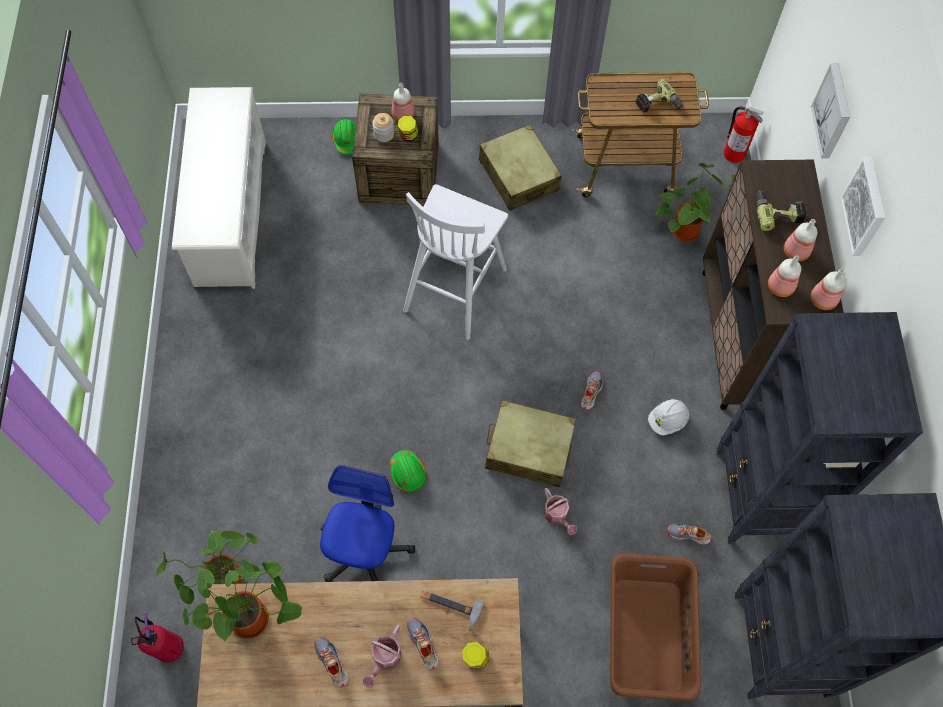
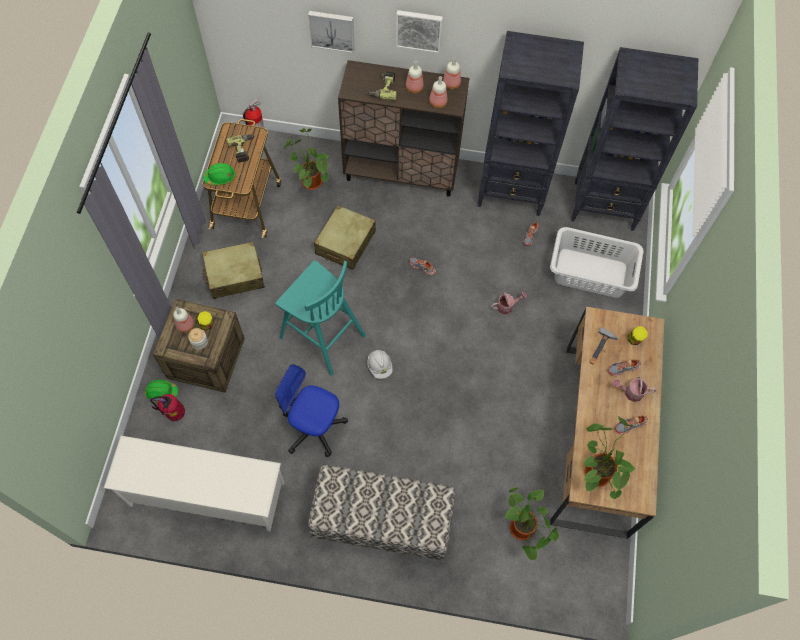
camera: 80 degrees left, 0 degrees up
(168, 648) = (566, 576): fire extinguisher -> fire extinguisher (175, 415)
(217, 405) = (381, 522): none -> bench
(365, 551) = (513, 431): office chair -> office chair (314, 427)
(385, 659) = (630, 392): watering can -> watering can turned 150 degrees clockwise
(408, 473) = (461, 393): green hard hat -> green hard hat (220, 177)
(456, 288) = (321, 336): white stool -> turquoise stool
(529, 449) = (456, 313): beige suitcase -> beige suitcase (345, 243)
(646, 635) = (590, 274): brown laundry basket -> white laundry basket
(667, 420) = (451, 228): white hard hat -> white hard hat (379, 366)

